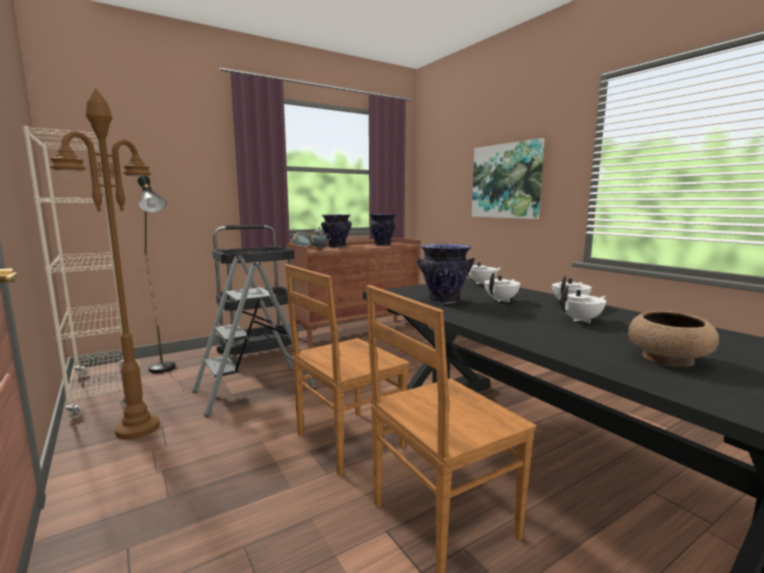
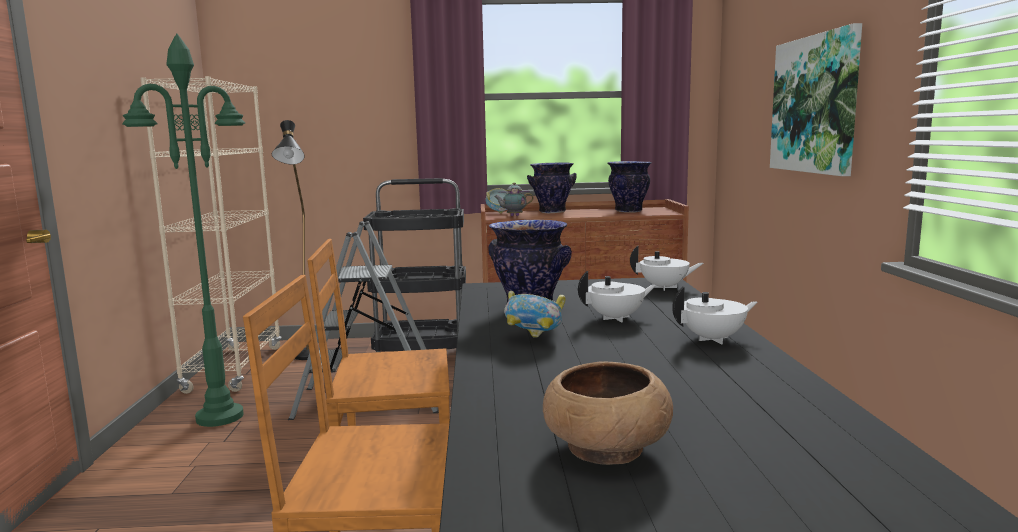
camera: 30 degrees right, 0 degrees up
(138, 428) = (220, 417): brown floor lamp -> green floor lamp
(491, 316) = (534, 339): none -> bowl
(581, 320) = (653, 366): white teapot -> none

